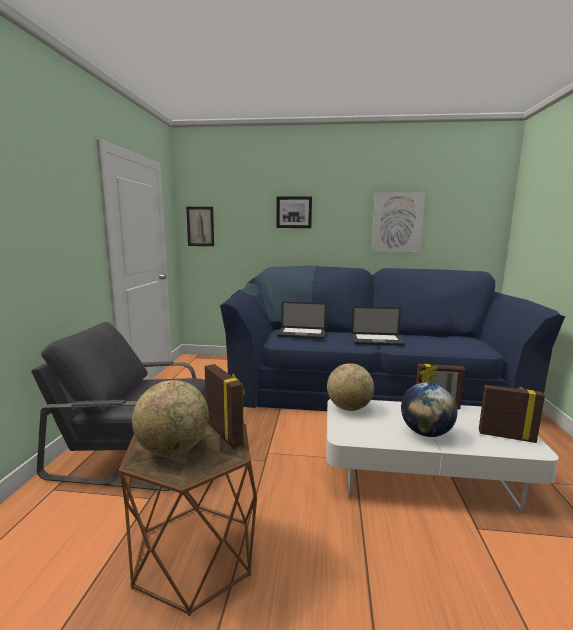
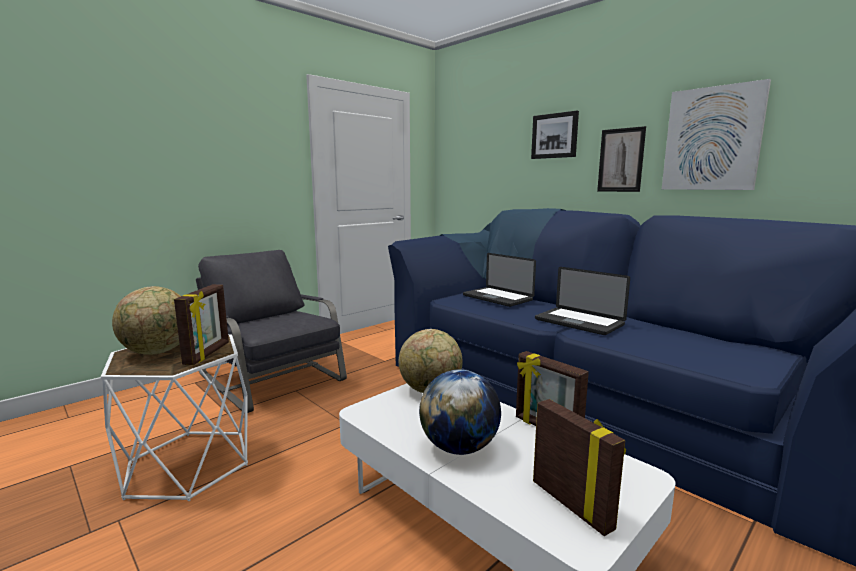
camera: 40 degrees right, 0 degrees up
(195, 553) = (189, 464): brown side table -> white side table
(200, 226) = (455, 161): picture -> picture (621, 160)

